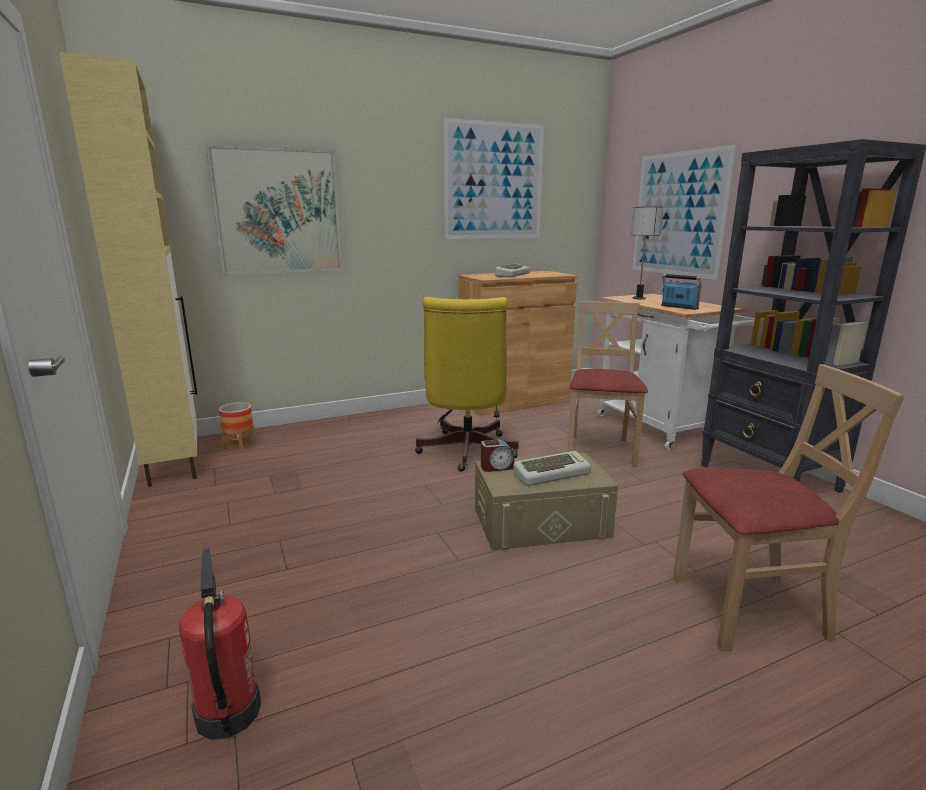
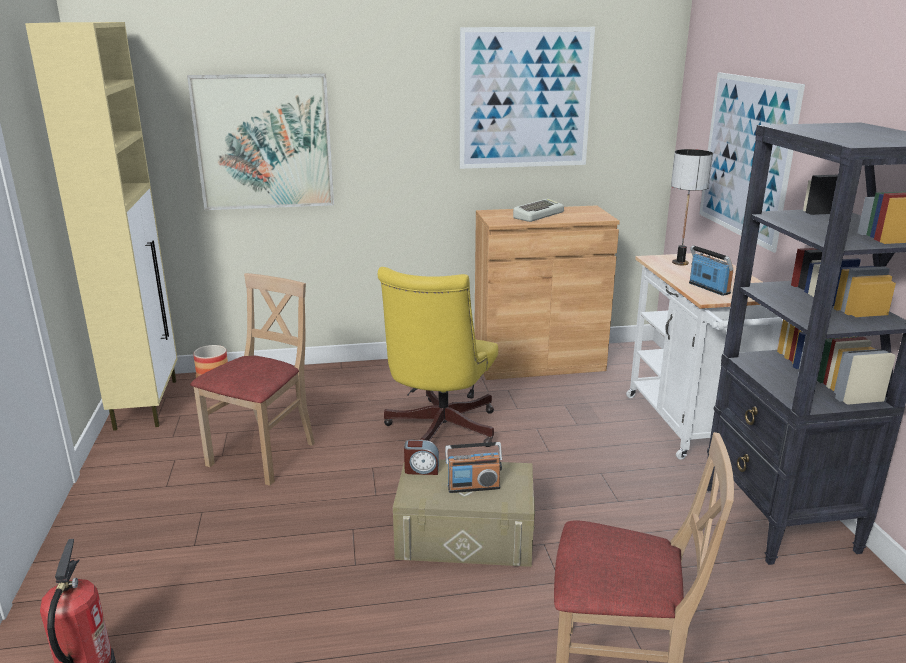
camera: 15 degrees right, 5 degrees up
(551, 473) = (473, 487): keyboard -> radio
(600, 450) = (595, 449): beige chair -> beige chair (263, 455)

